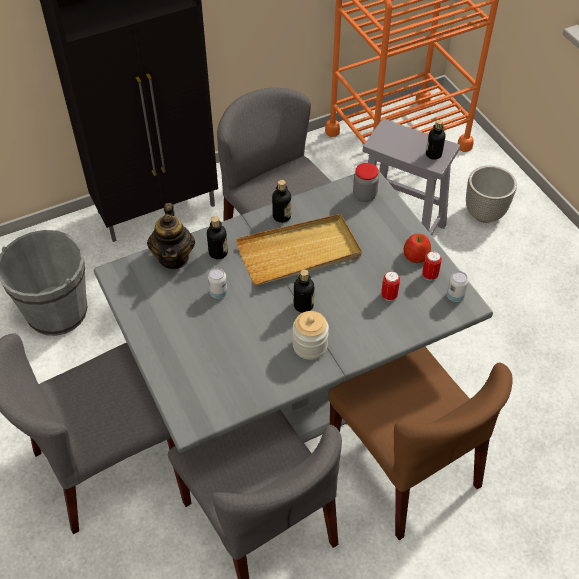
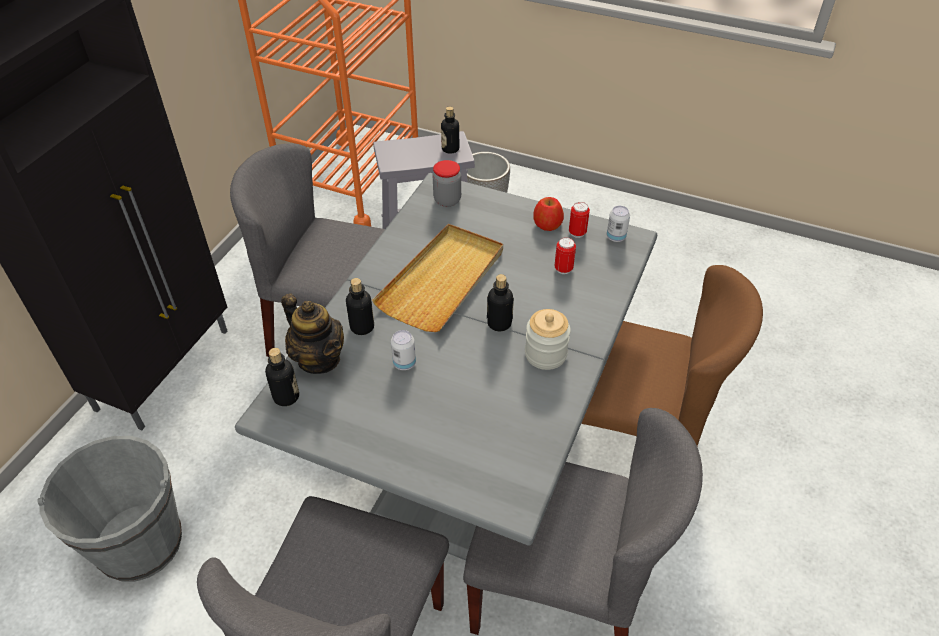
camera: 40 degrees left, 5 degrees down
(281, 216) = (390, 259): bottle -> bottle (286, 396)

